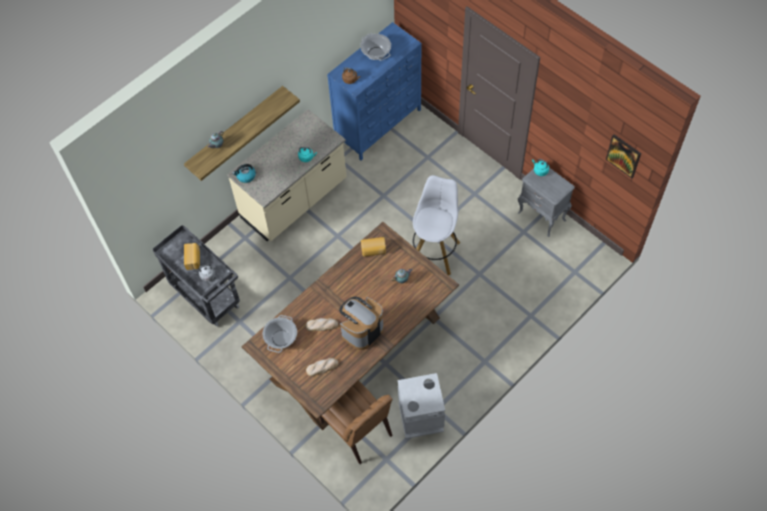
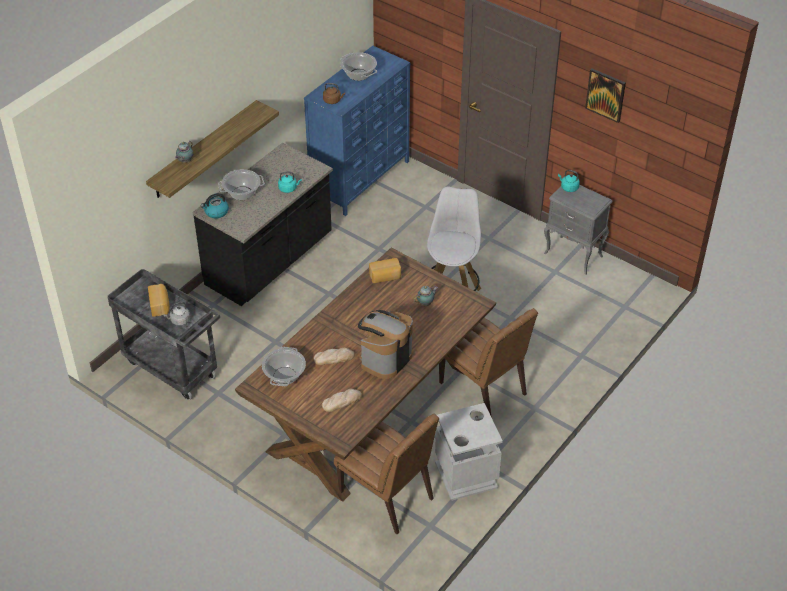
camera: 10 degrees left, 15 degrees down
(269, 158) = (242, 193): none -> cooking pot
(295, 200) = (270, 262): beige counter -> black counter
(446, 338) = (482, 388): none -> brown chair
(623, 155) = (672, 133): picture -> picture (605, 95)

